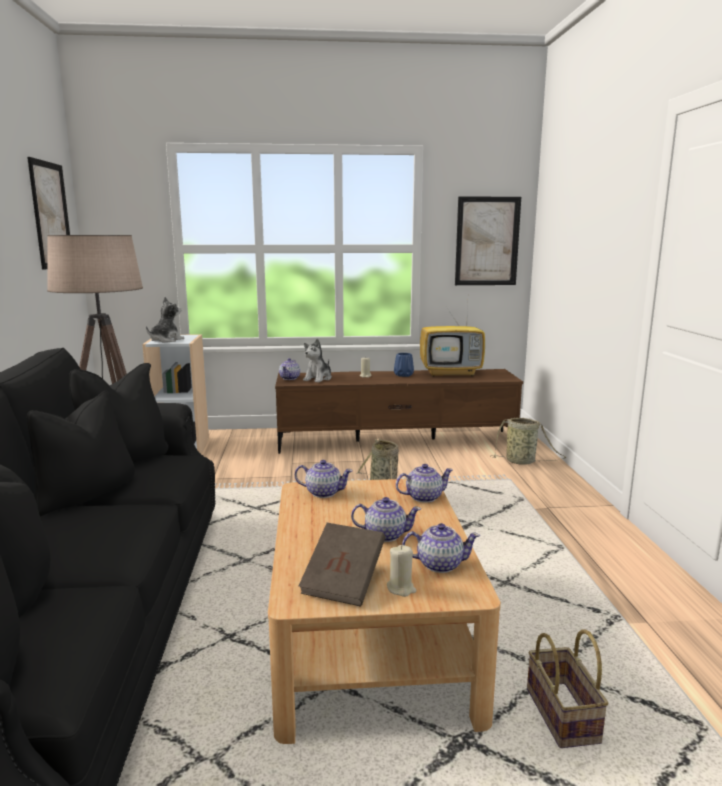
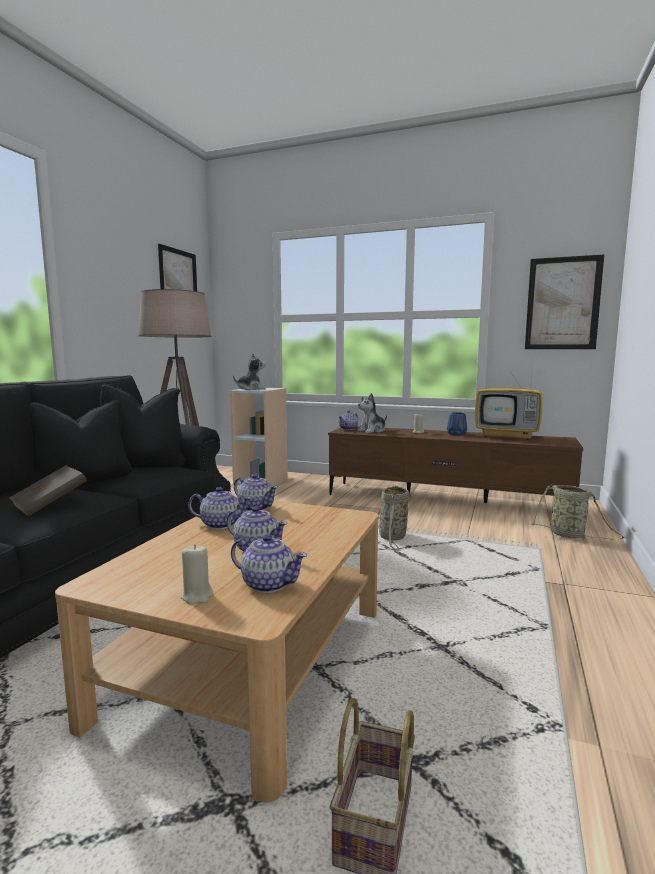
camera: 25 degrees right, 5 degrees down
(344, 582) = (157, 578): brown book -> brown book (50, 505)
(423, 497) = (342, 525): teapot -> teapot (220, 524)

